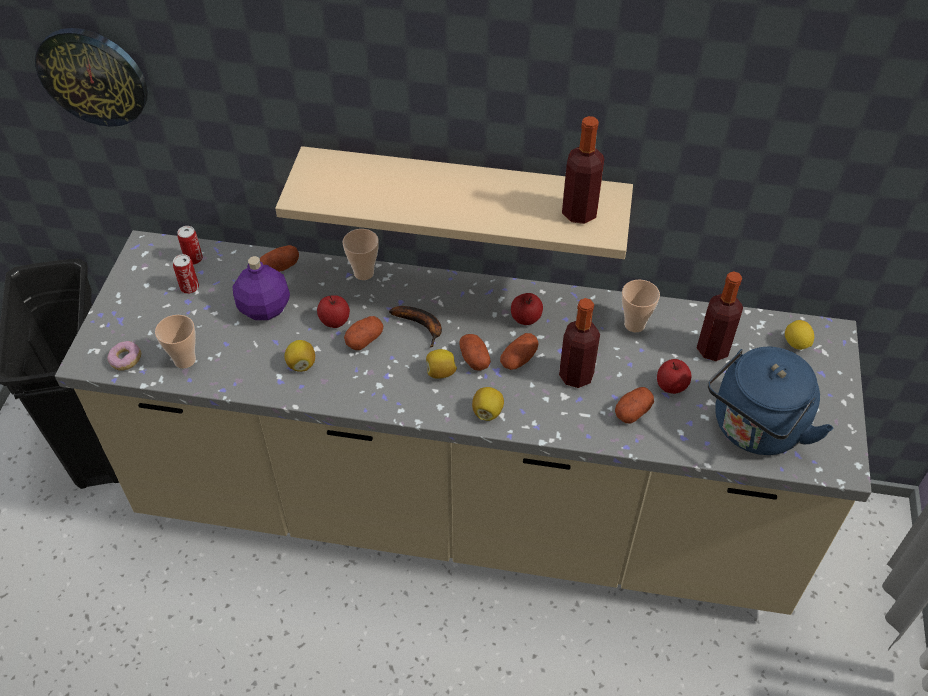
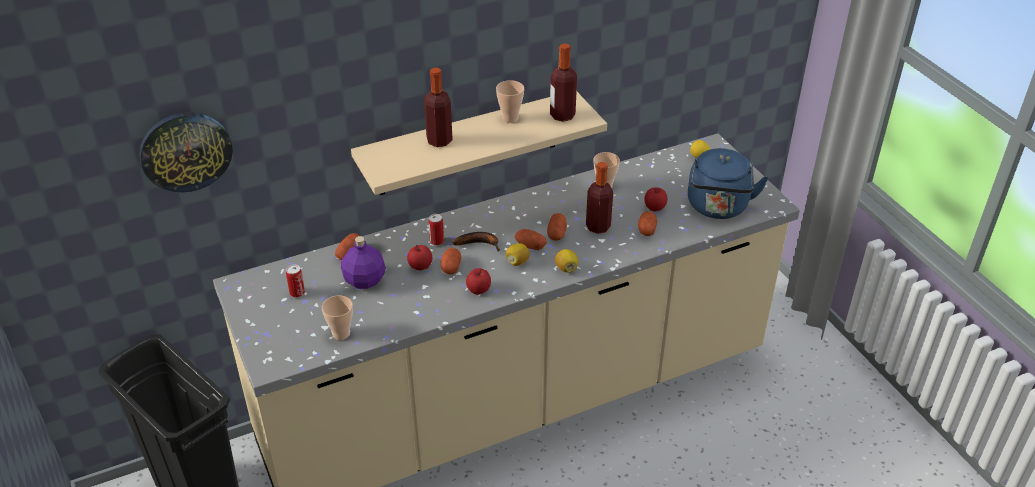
camera: 35 degrees left, 10 degrees down
(126, 360) = (298, 353): donut -> none
(193, 259) = (281, 275): can -> can (436, 241)
(301, 364) = (424, 299): lemon -> none
(364, 273) = (411, 232): cup -> cup (510, 118)
(526, 318) = (539, 211): apple -> apple (478, 289)
(713, 349) = (659, 179): bottle -> bottle (439, 140)

